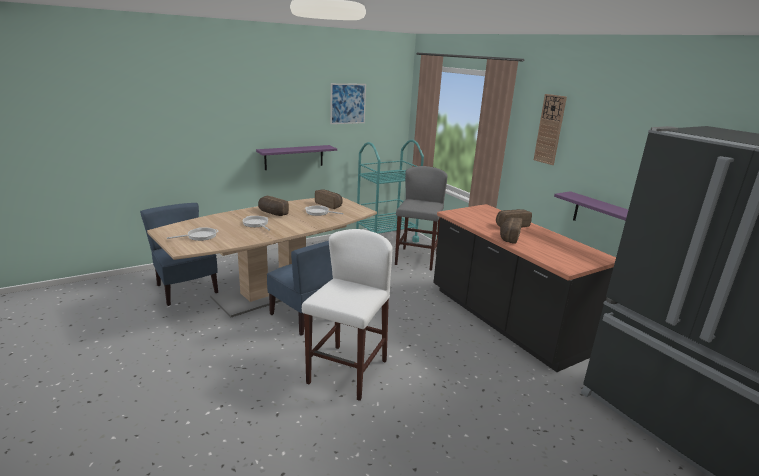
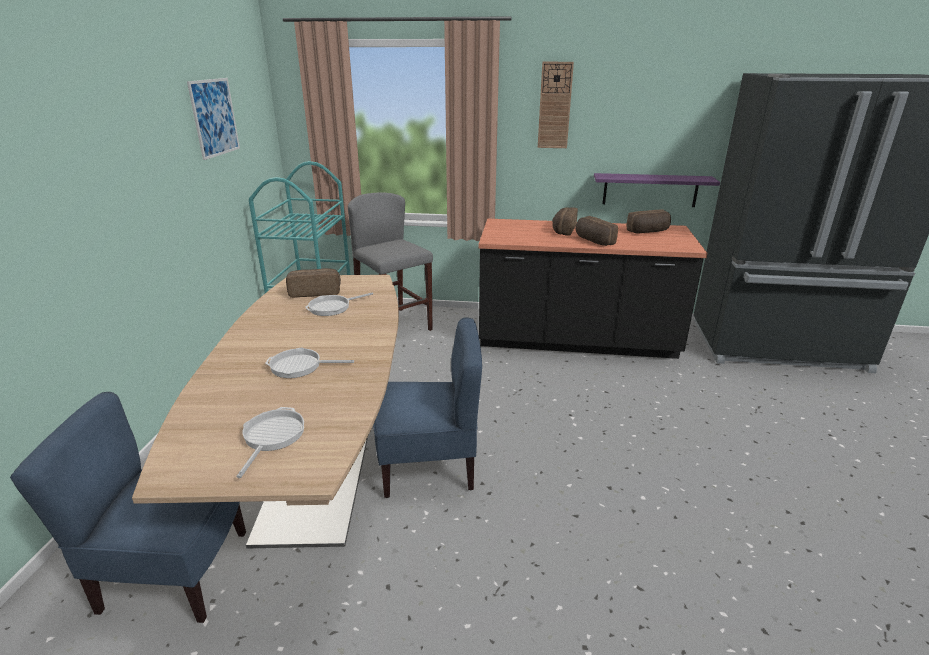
camera: 50 degrees left, 5 degrees up
(272, 213) = (274, 340): bread -> bread (648, 231)
(294, 157) = (174, 236): purple shelf -> none
(347, 371) = (587, 484): white stool -> none

